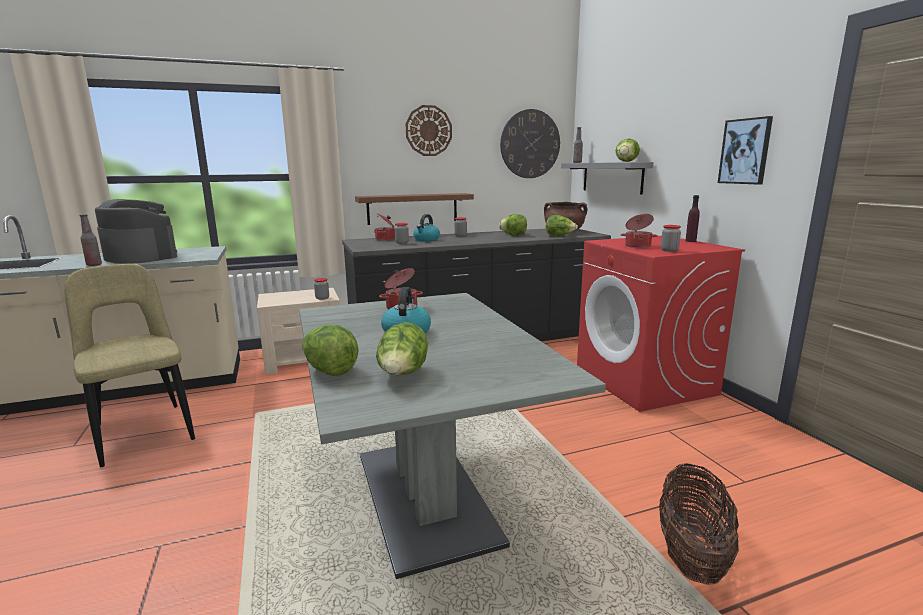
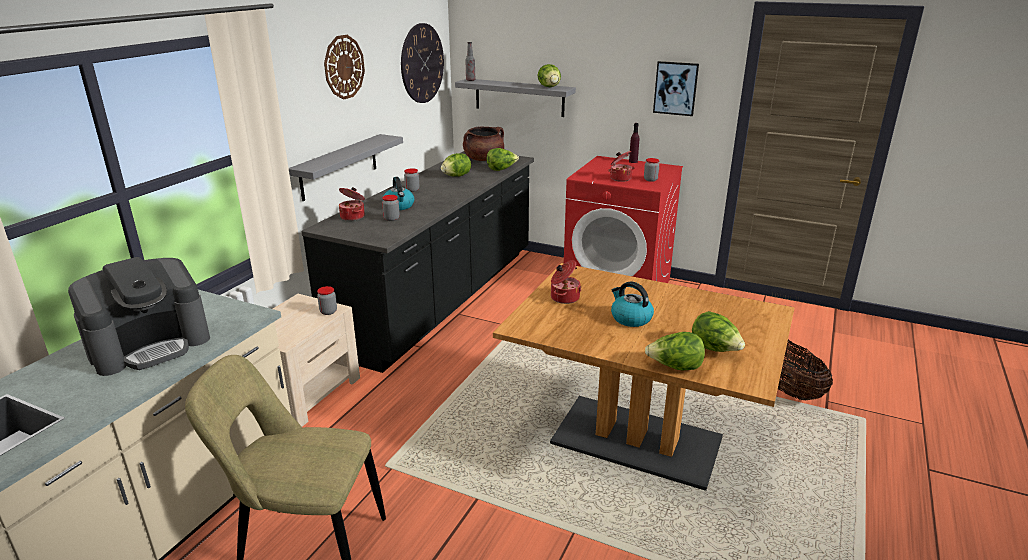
camera: 45 degrees left, 10 degrees up
(94, 265) = (144, 381): bottle -> none
(140, 257) = (150, 345): coffee machine -> coffee machine turned 150 degrees clockwise
(412, 208) = (339, 167): brown shelf -> grey shelf
(424, 497) = (636, 441): grey dining table -> brown dining table

